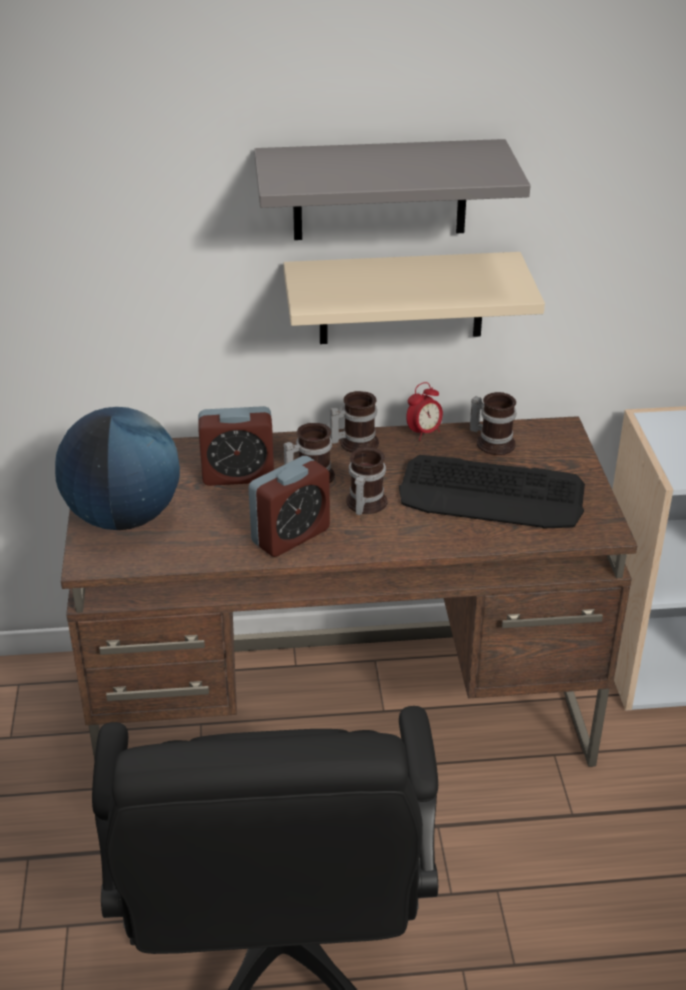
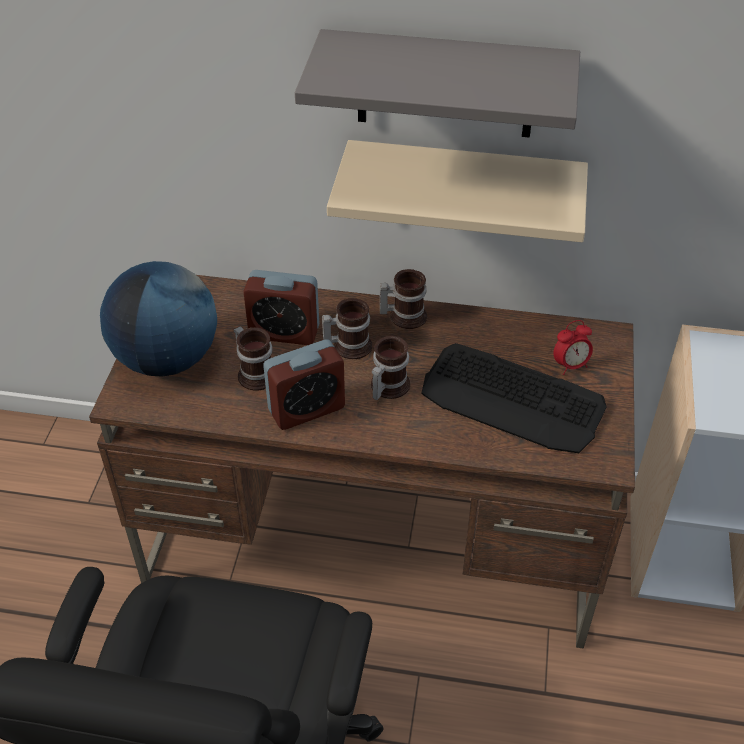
camera: 15 degrees right, 10 degrees up
(424, 433) = (473, 316): alarm clock -> alarm clock (570, 365)
(493, 442) = (536, 338): mug -> mug (256, 373)

